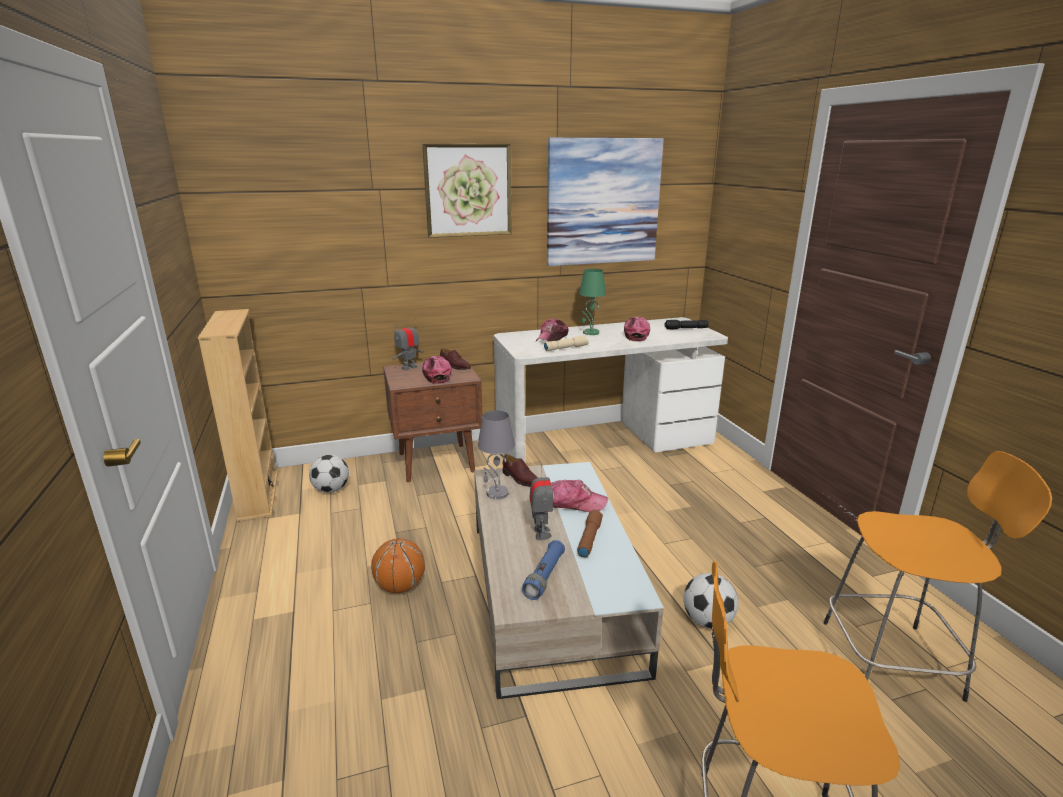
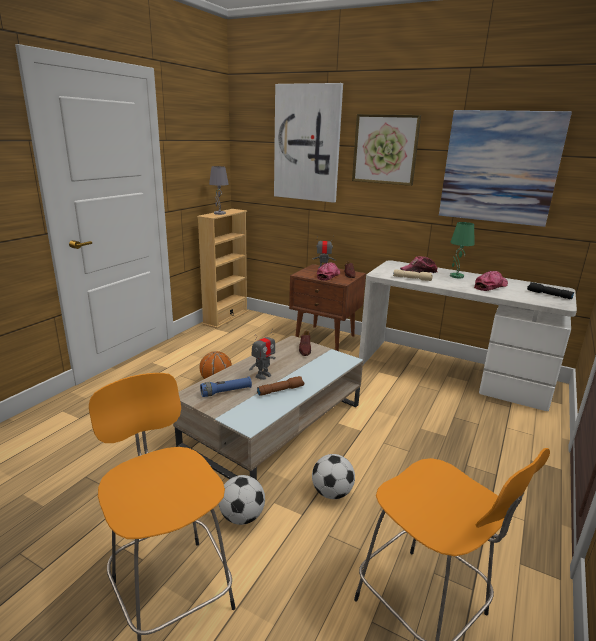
camera: 45 degrees right, 0 degrees up
(331, 490) = (256, 328): football -> football (242, 517)
(344, 190) = (307, 143): none -> picture
(496, 493) = (279, 349): grey table lamp -> grey table lamp (219, 213)
(573, 503) = (307, 372): cap -> none

